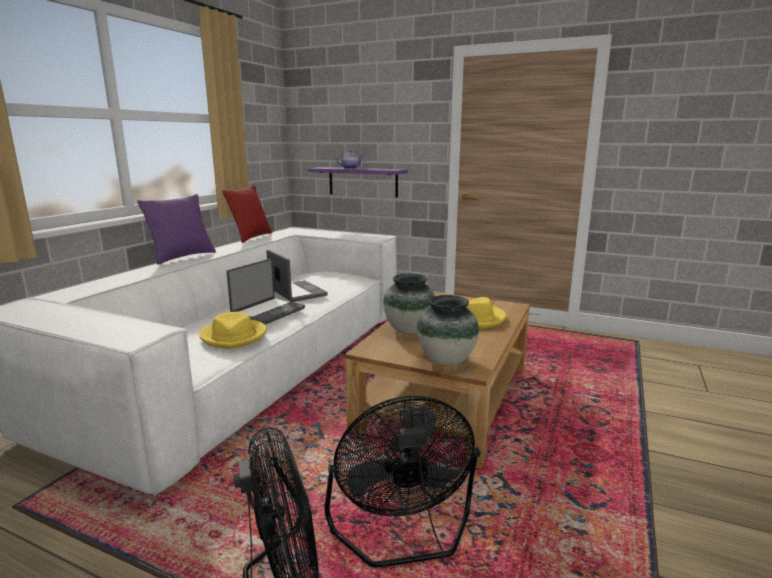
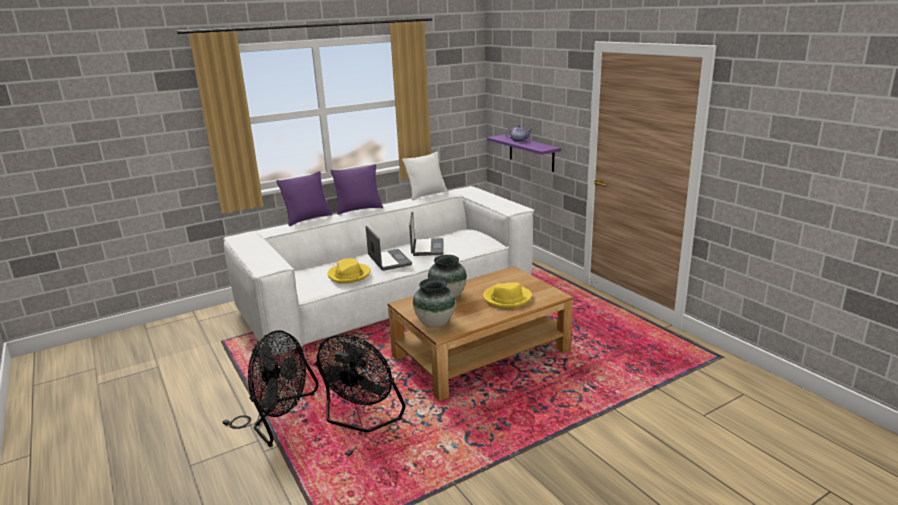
camera: 35 degrees right, 5 degrees up
(115, 274) = (308, 219): none -> purple pillow
(251, 237) = (426, 194): red pillow -> white pillow
(267, 312) = (388, 261): laptop -> laptop turned 90 degrees counterclockwise

